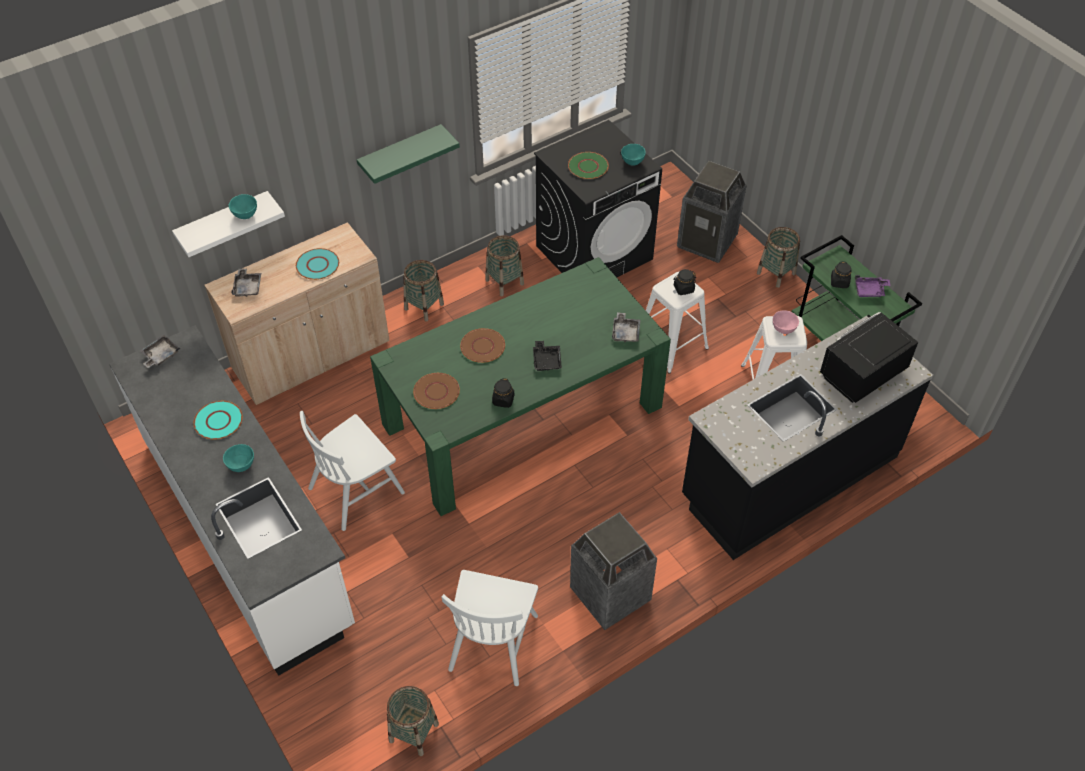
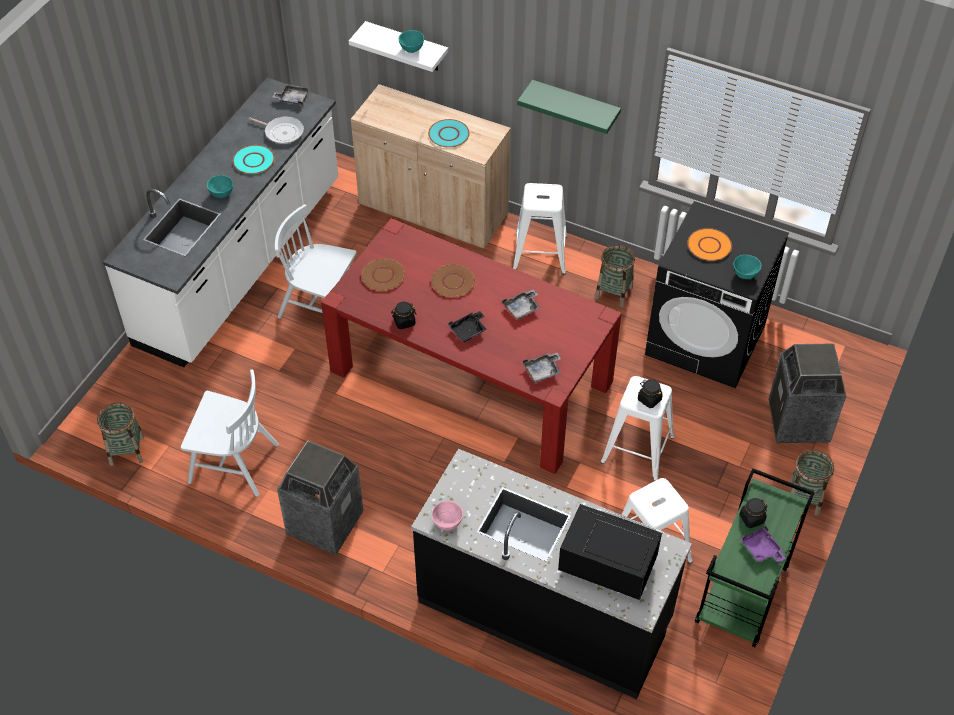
camera: 60 degrees right, 0 degrees up
(200, 382) = (282, 132): none -> frying pan
(247, 287) = (394, 108): grey tray -> grey tray (522, 308)
(424, 306) = (540, 252): basket -> white stool
(493, 641) = (233, 463): white chair -> white chair turned 150 degrees counterclockwise
(522, 416) = (471, 376): green dining table -> red dining table
(588, 166) = (709, 246): green plate -> orange plate
(783, 329) = (659, 500): pink bowl -> pink bowl (447, 523)

